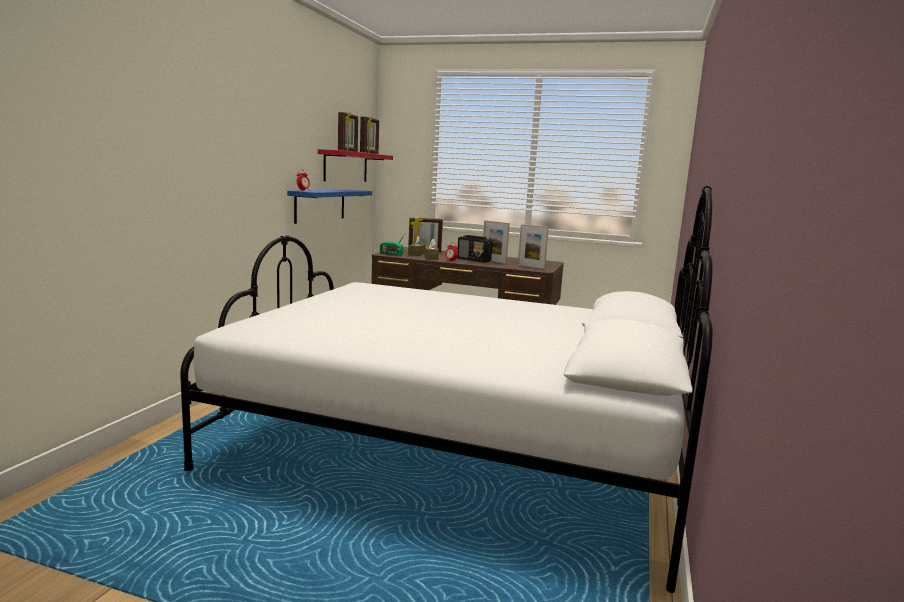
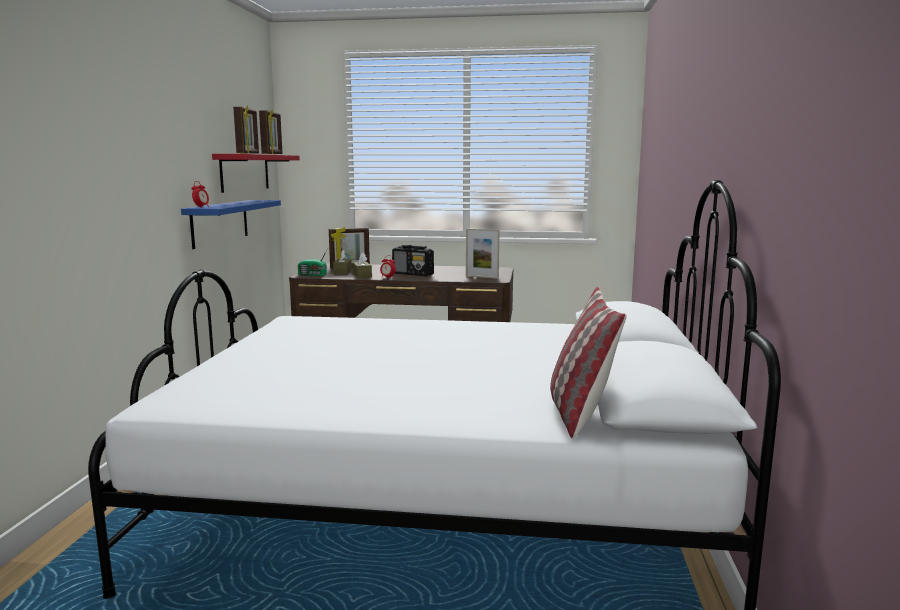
camera: 10 degrees left, 0 degrees up
(494, 261) = (436, 274): picture frame -> none
(554, 369) = (579, 413): none -> pillow

